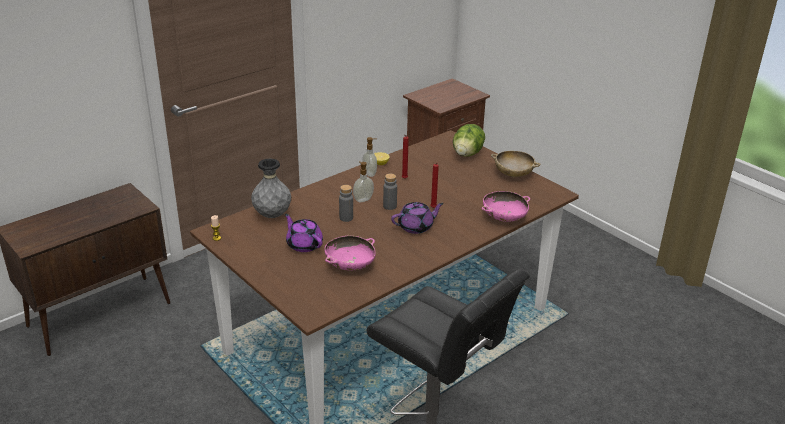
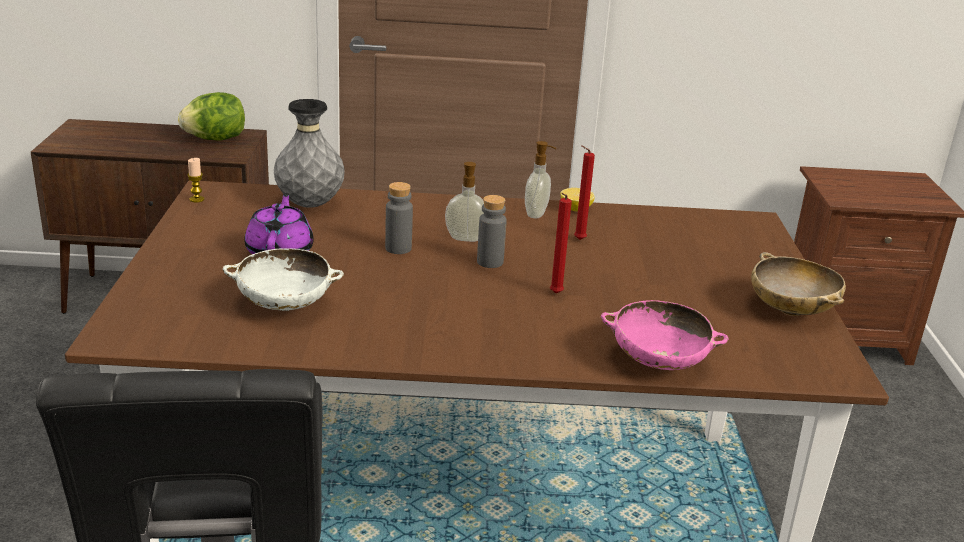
camera: 40 degrees right, 5 degrees down
(350, 266) = (285, 305): pink bowl -> white bowl
(416, 227) = (479, 304): purple teapot -> none
(467, 154) = (748, 251): lettuce -> lettuce (215, 139)

